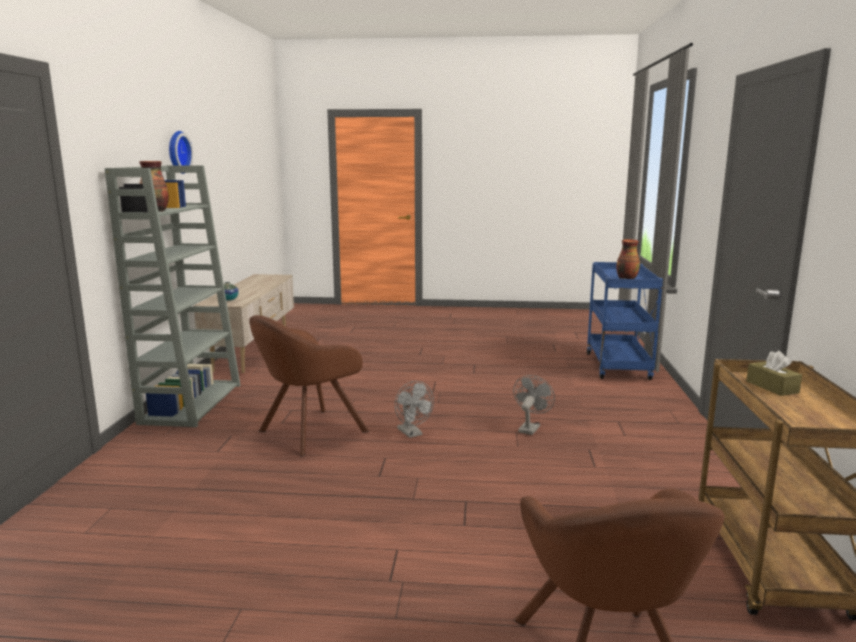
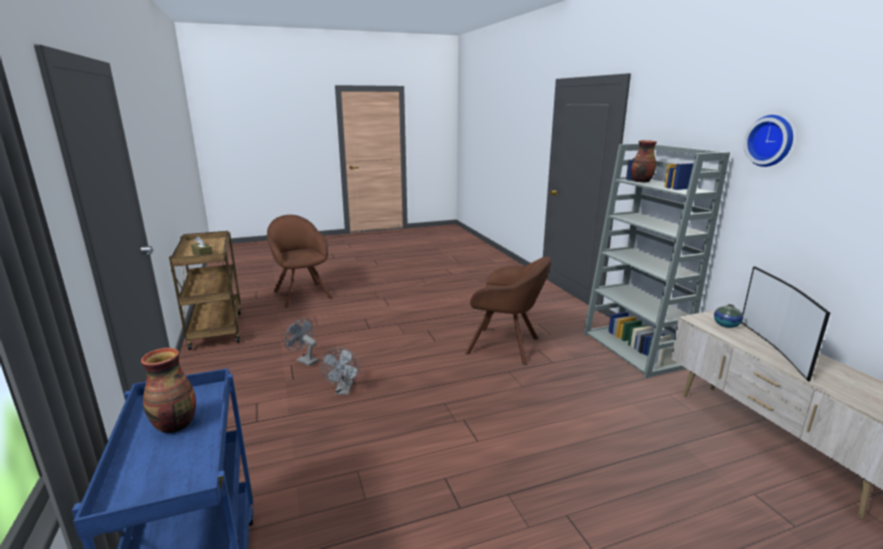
camera: 155 degrees right, 5 degrees up
(243, 291) = (776, 348): none -> television
(308, 433) = (507, 346): brown armchair -> brown armchair turned 90 degrees clockwise
(412, 433) = (435, 362): grey fan -> grey fan (304, 360)

